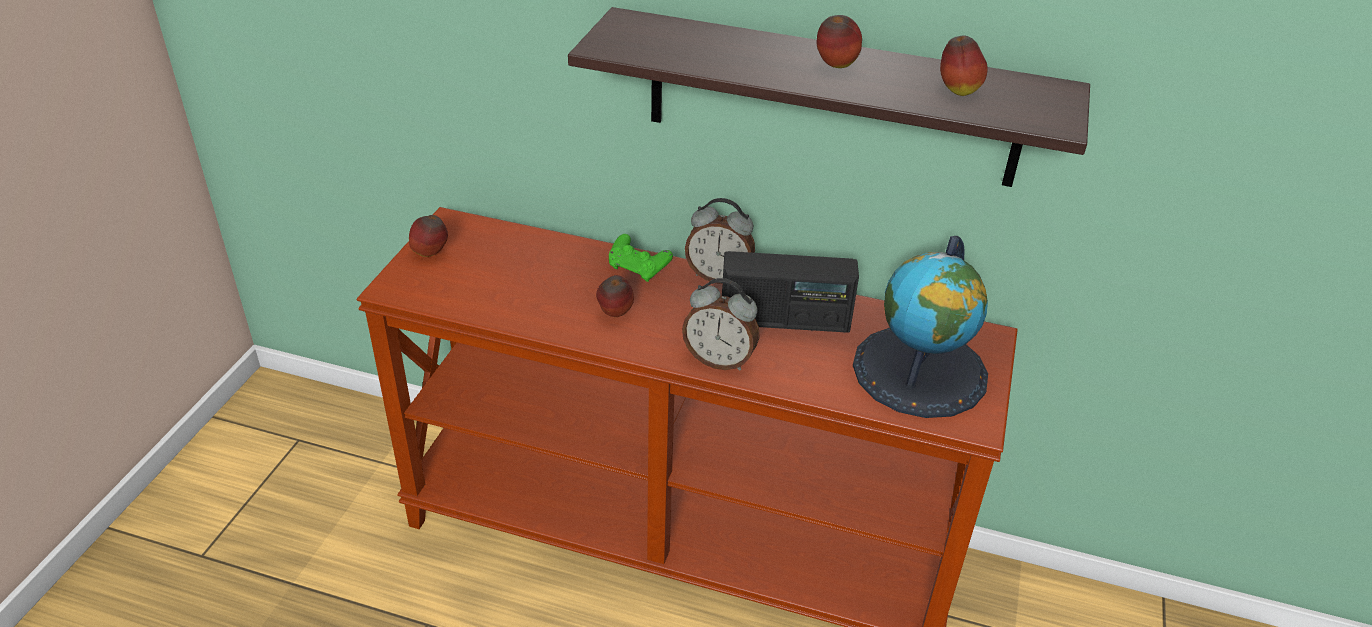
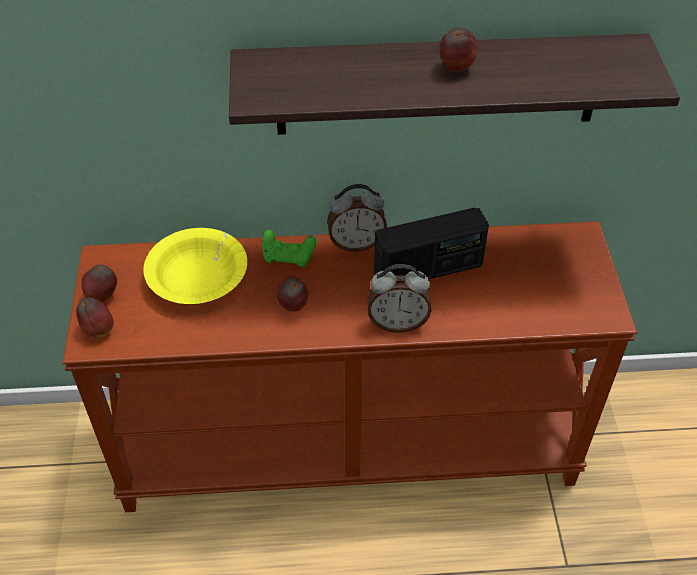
camera: 20 degrees left, 10 degrees up
(534, 262) = (198, 277): none -> yellow bowl
(920, 371) = (549, 283): globe -> none
(957, 91) = (561, 69): apple -> apple (98, 330)

